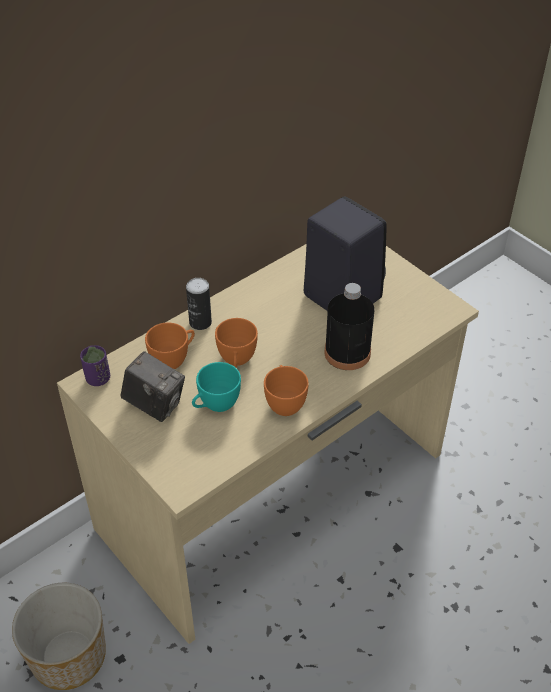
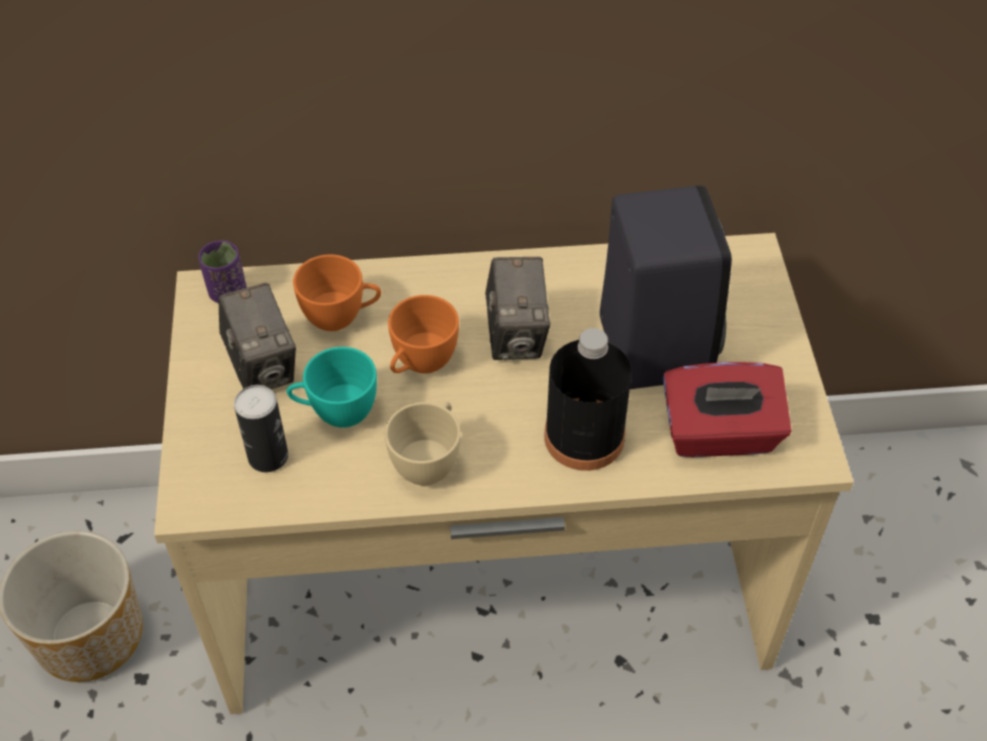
camera: 35 degrees right, 5 degrees up
(200, 322) = (422, 282): can -> can (268, 456)
(272, 324) = (516, 336): none -> camera
(284, 402) = (429, 461): orange cup -> beige cup
(406, 320) = (719, 434): none -> red tissue box

